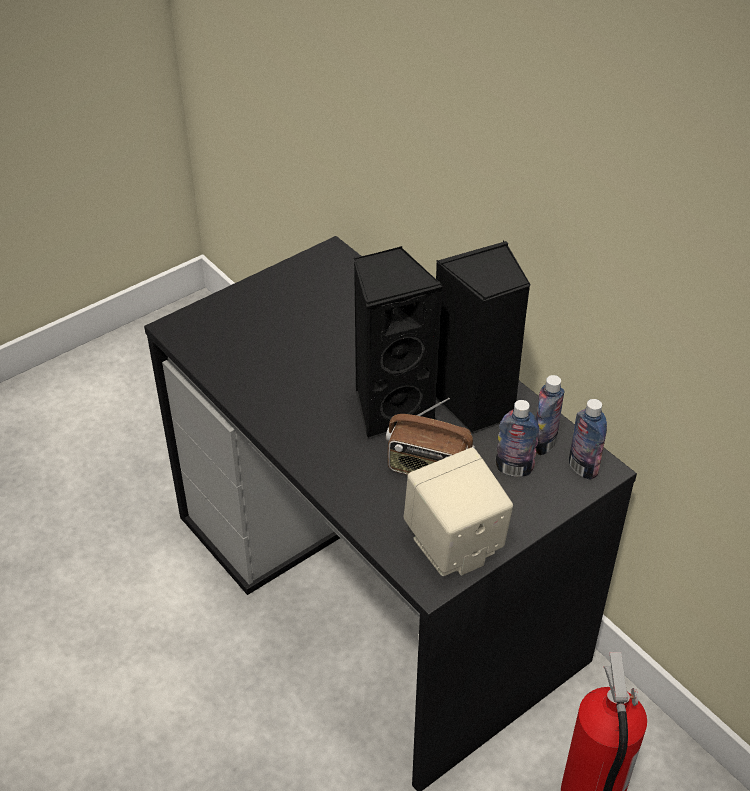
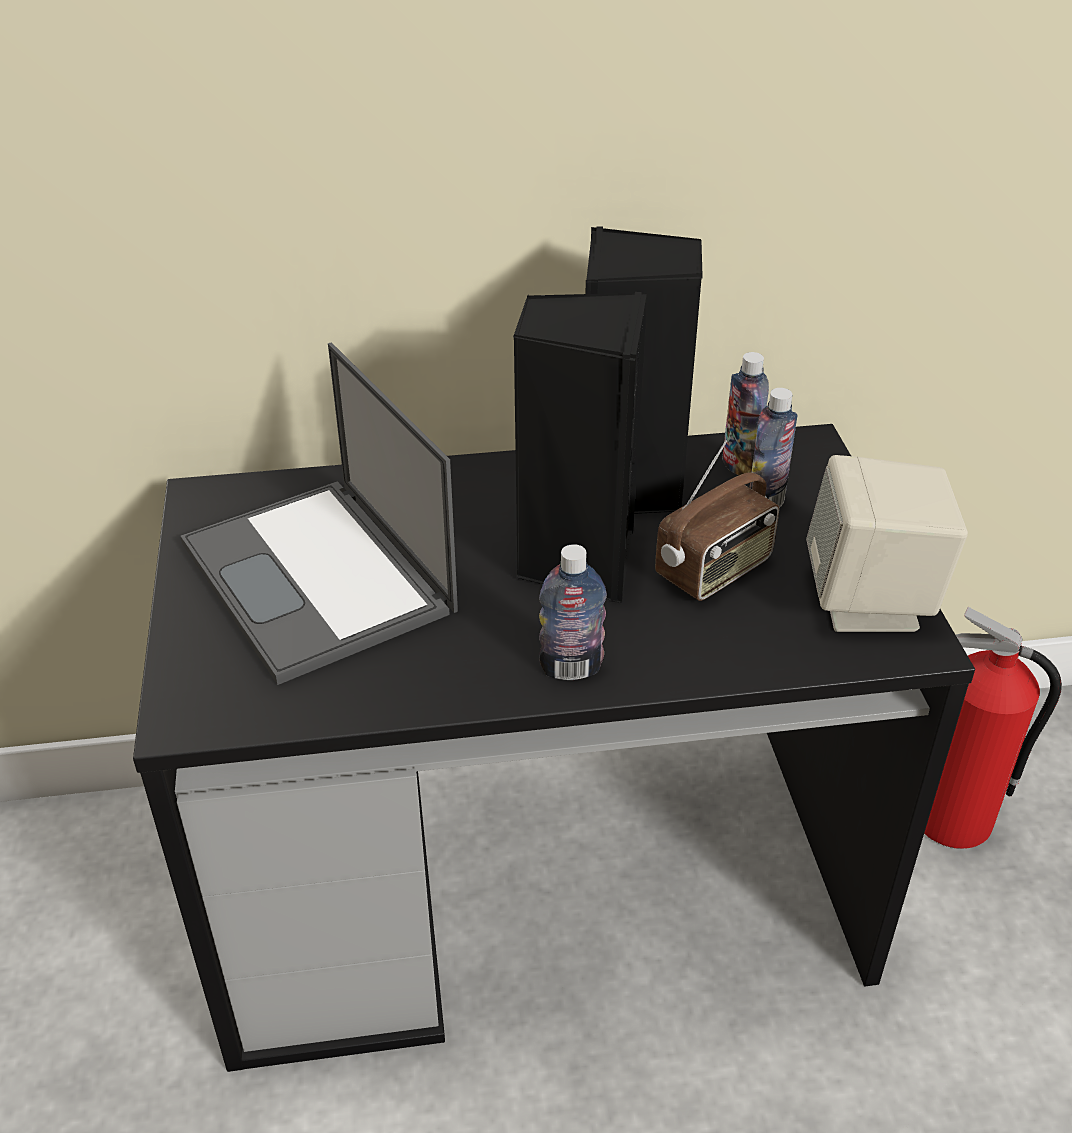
camera: 60 degrees left, 5 degrees down
(301, 323) = (320, 579): none -> laptop
(583, 468) = (800, 454): bottle -> bottle (571, 668)

